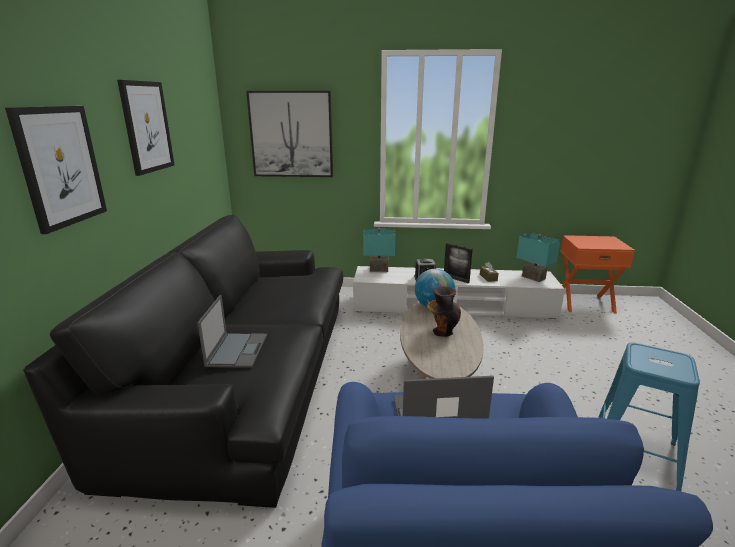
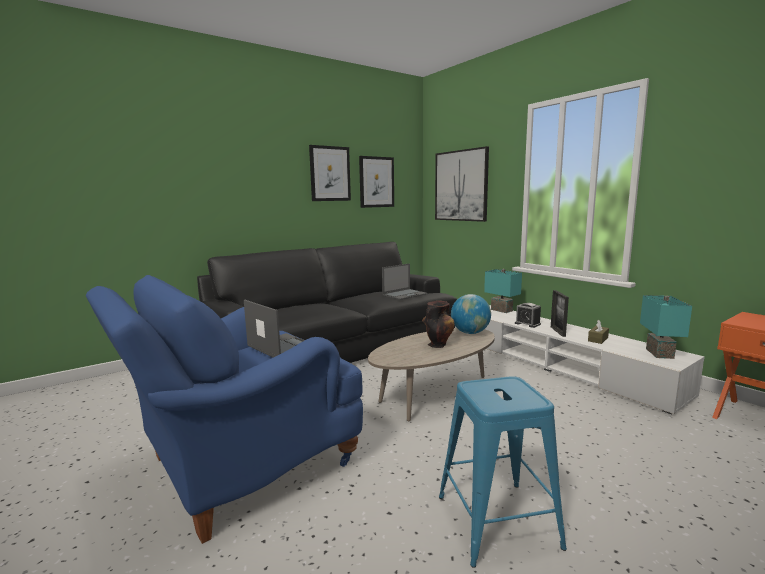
camera: 50 degrees right, 10 degrees down
(60, 166) = (252, 187): picture -> picture (376, 182)
(237, 349) = (297, 307): laptop -> laptop (405, 294)

